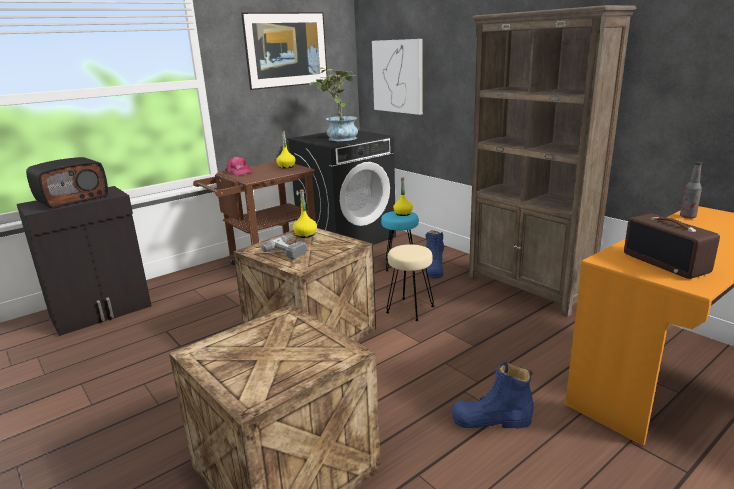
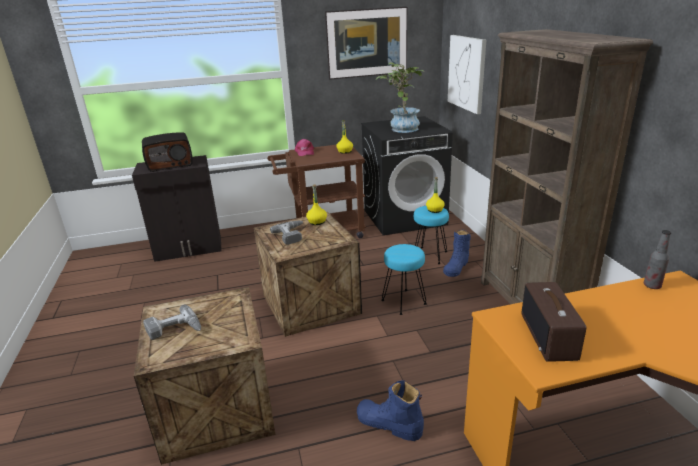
camera: 25 degrees right, 5 degrees up
(244, 365) = (175, 330): none -> power drill
(410, 309) = (404, 302): beige stool -> turquoise stool

